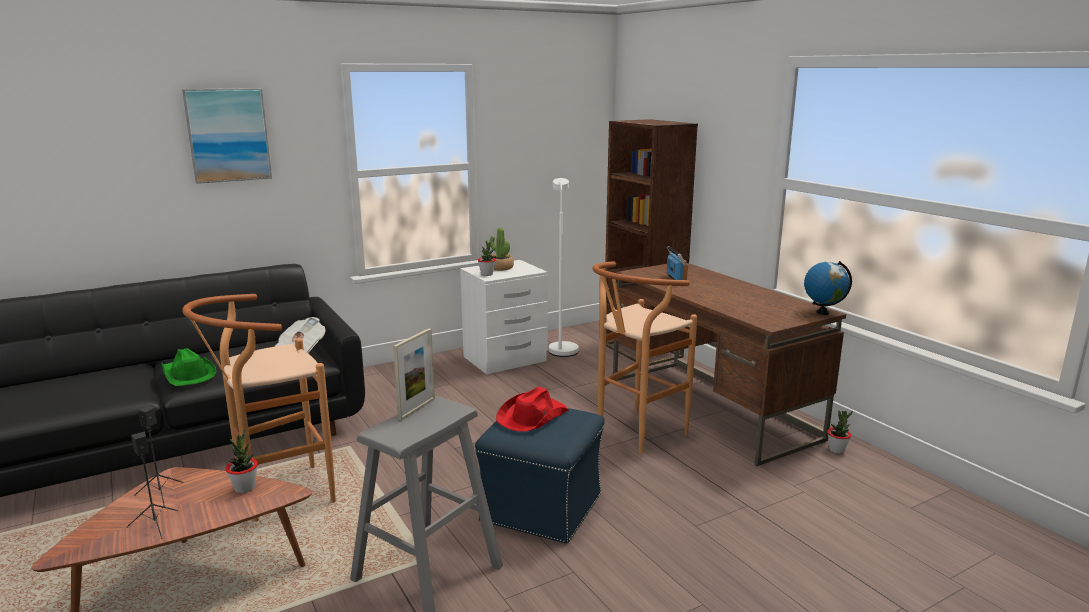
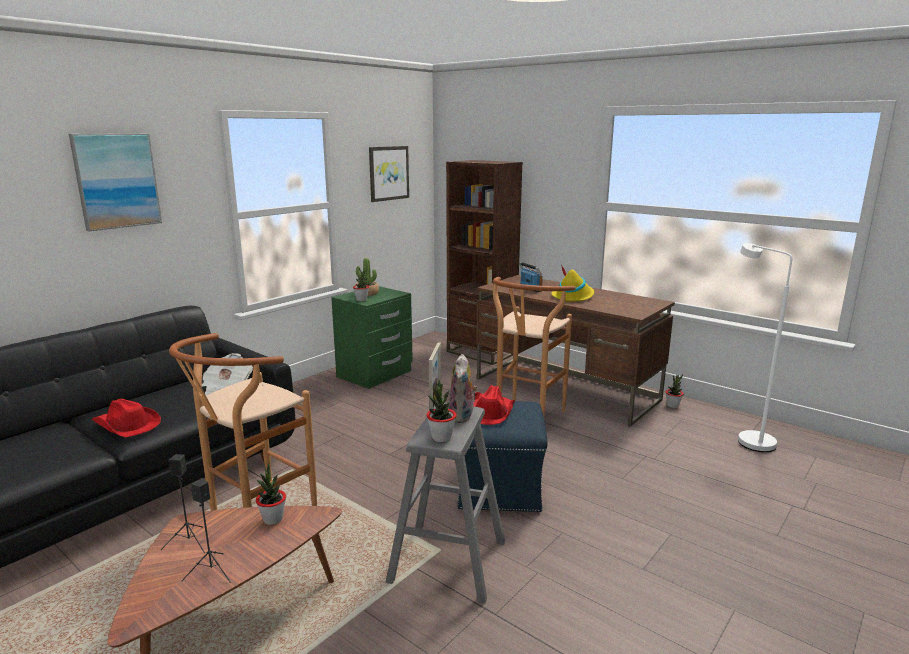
camera: 20 degrees left, 0 degrees up
(188, 374) = (126, 425): green hat -> red hat
(396, 433) = (441, 438): none -> potted plant
(443, 415) = (462, 417): none -> plush toy
(505, 359) = (375, 374): white nightstand -> green nightstand
(550, 132) = (388, 173): none -> picture
(562, 348) = (415, 358): white floor lamp -> white floor lamp (747, 439)
(717, 294) = (573, 296): none -> yellow hat
(822, 312) = (659, 302): globe -> none

